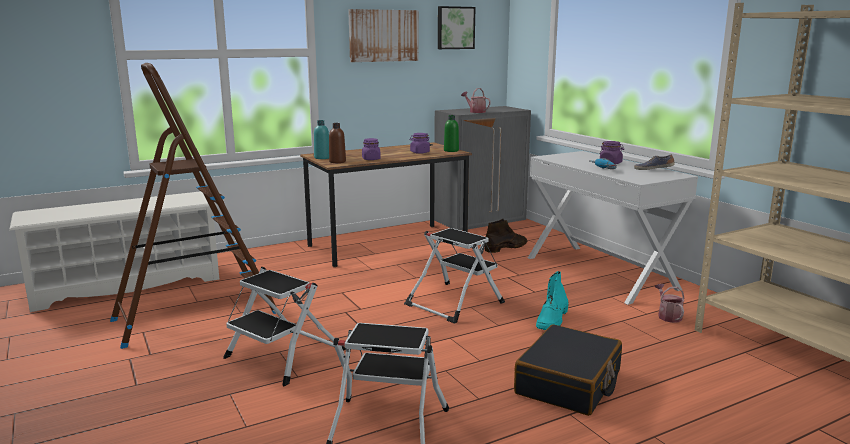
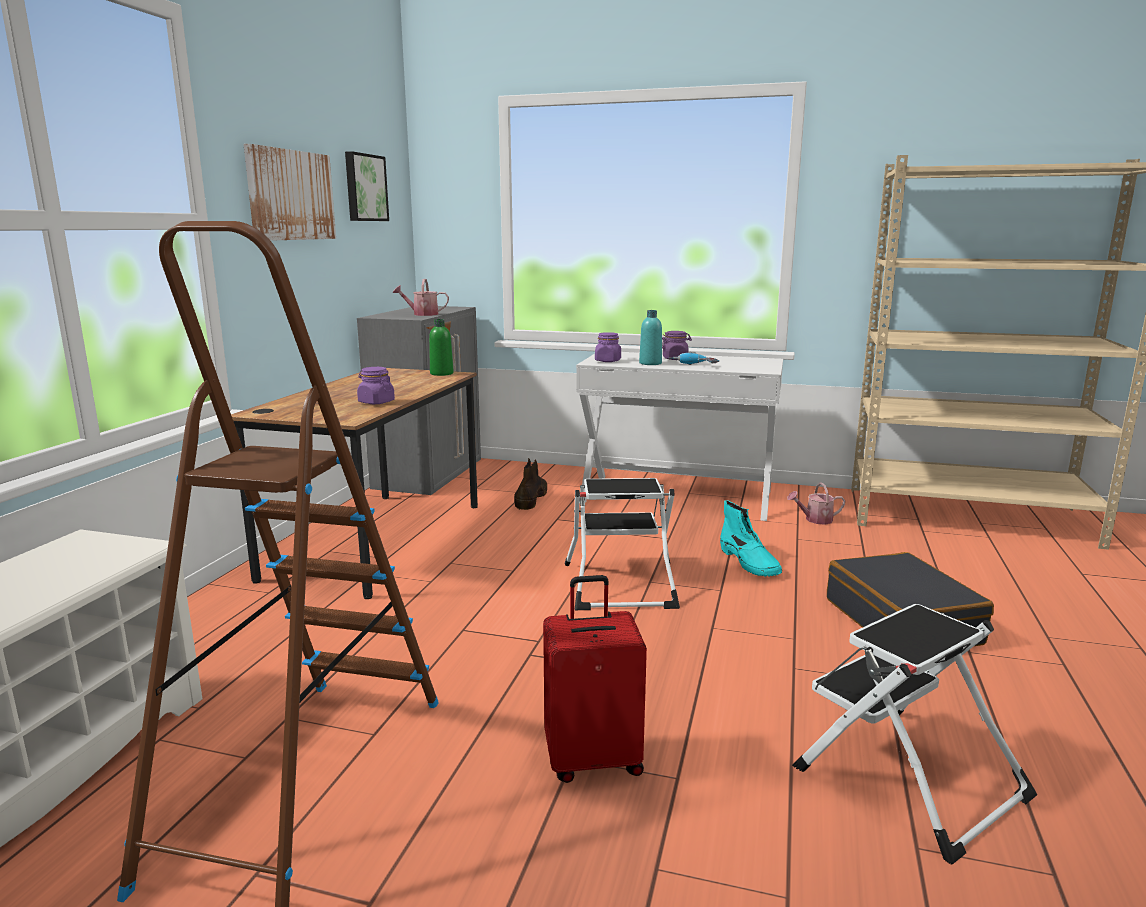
camera: 45 degrees left, 0 degrees up
(285, 355) = (593, 759): step ladder -> red suitcase
(322, 158) = (289, 414): turquoise bottle -> turquoise bottle (650, 363)
(337, 162) = (339, 415): brown bottle -> none
(419, 152) = (410, 382): purple jar -> purple jar (608, 361)
(653, 169) = (731, 358): shoe -> none
(668, 316) = (815, 520): watering can -> watering can turned 45 degrees counterclockwise

